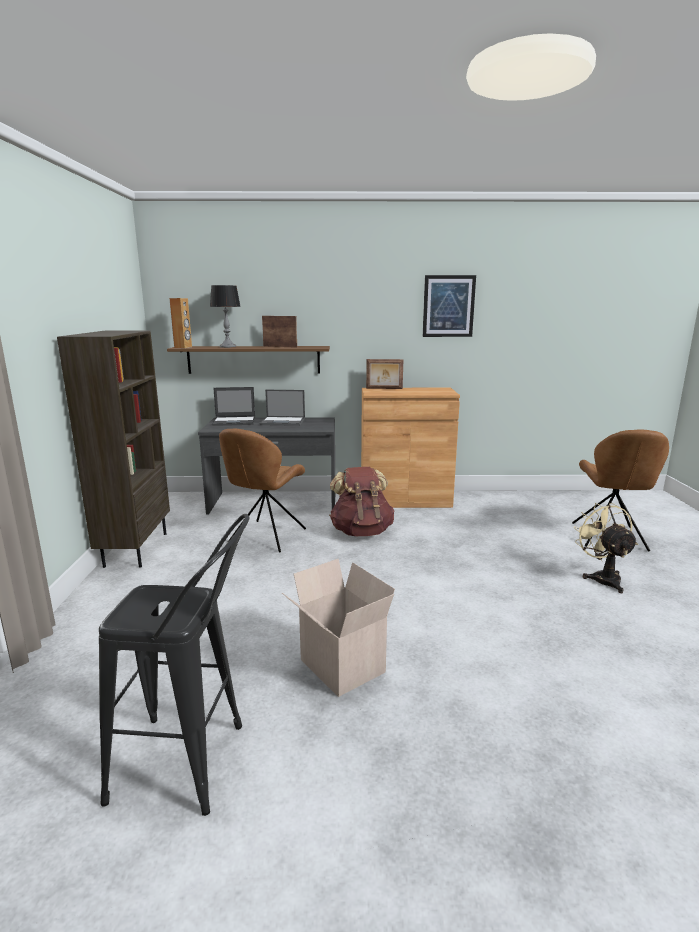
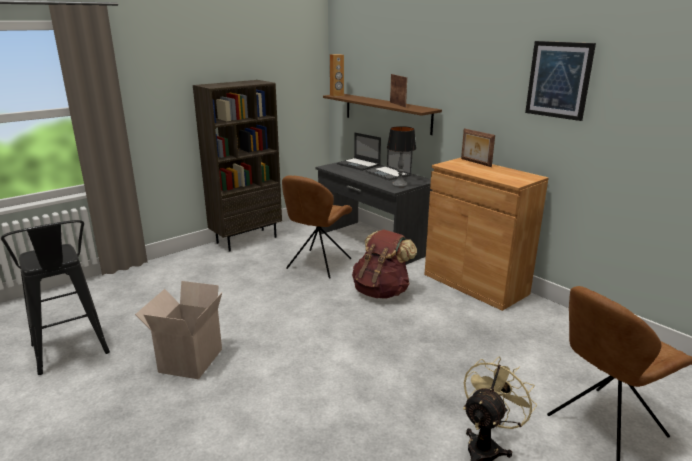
camera: 50 degrees right, 5 degrees up
(228, 347) = (364, 99): table lamp -> table lamp (399, 185)
(266, 537) = (317, 265): brown chair -> brown chair turned 45 degrees counterclockwise

